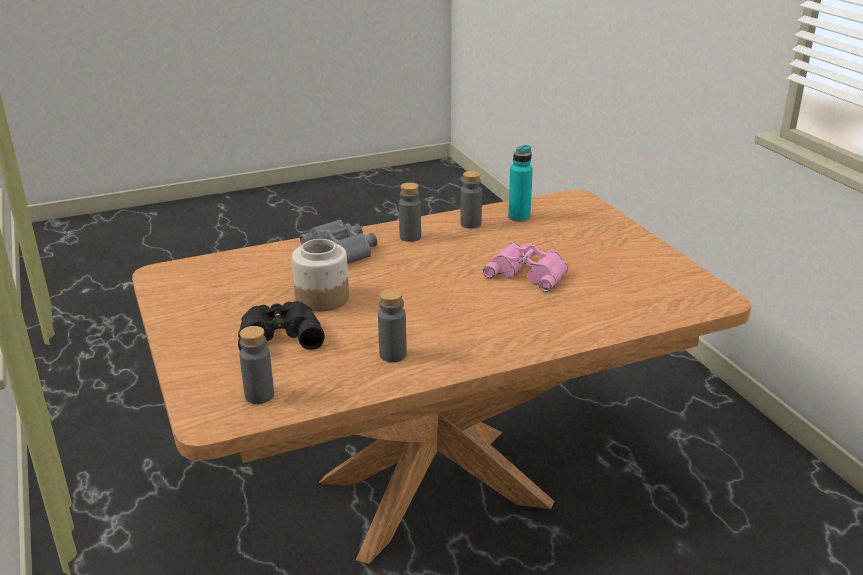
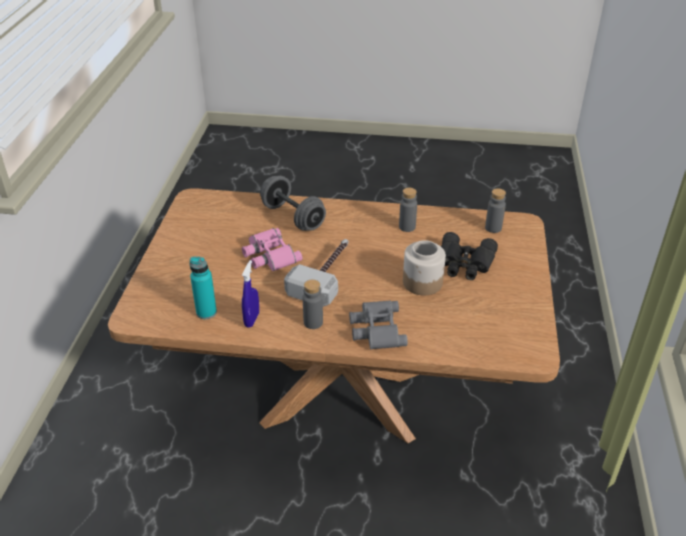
camera: 150 degrees left, 10 degrees up
(441, 273) = (326, 275): none -> hammer
(470, 224) = (252, 319): grey bottle -> blue spray bottle
(560, 318) = (293, 217): none -> grey dumbbell

